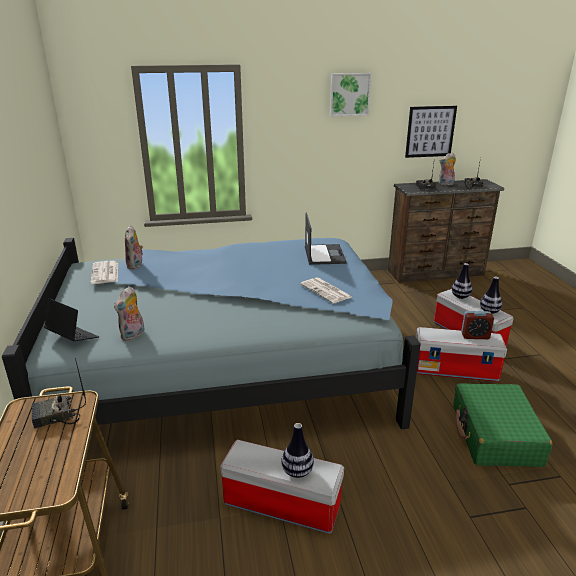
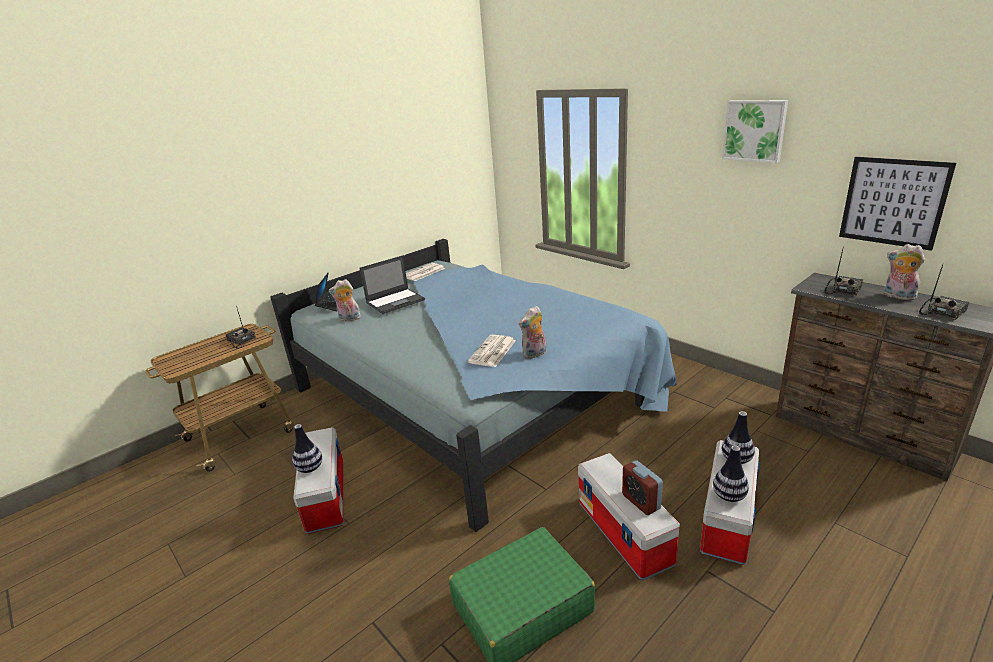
camera: 60 degrees right, 0 degrees up
(136, 265) = (448, 274): plush toy -> plush toy (535, 354)
(324, 254) = (577, 323): laptop -> laptop (396, 301)

